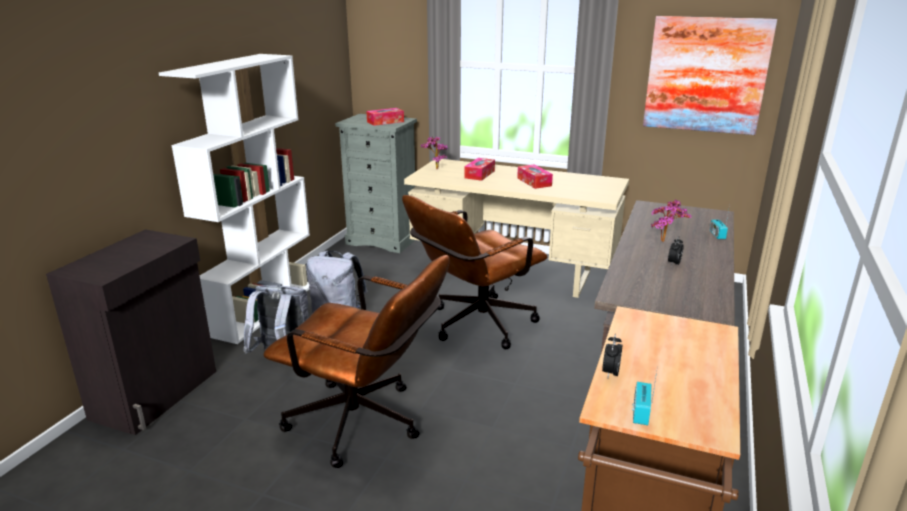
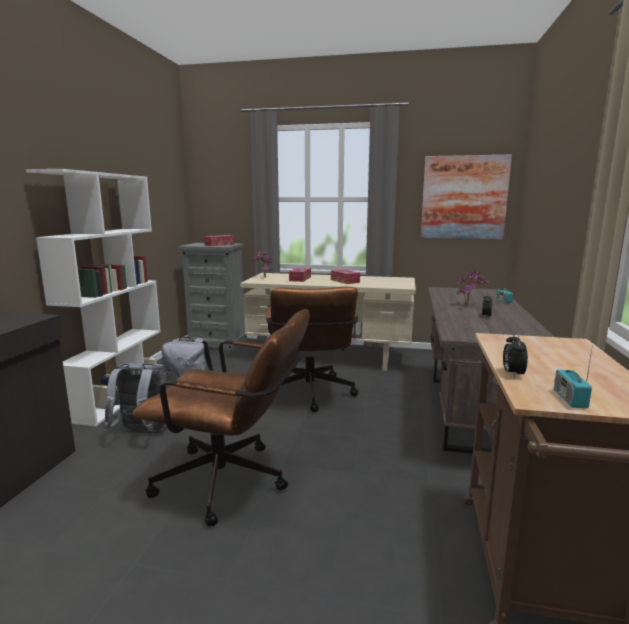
camera: 10 degrees left, 10 degrees down
(474, 326) = (310, 396): brown office chair -> brown office chair turned 45 degrees counterclockwise

